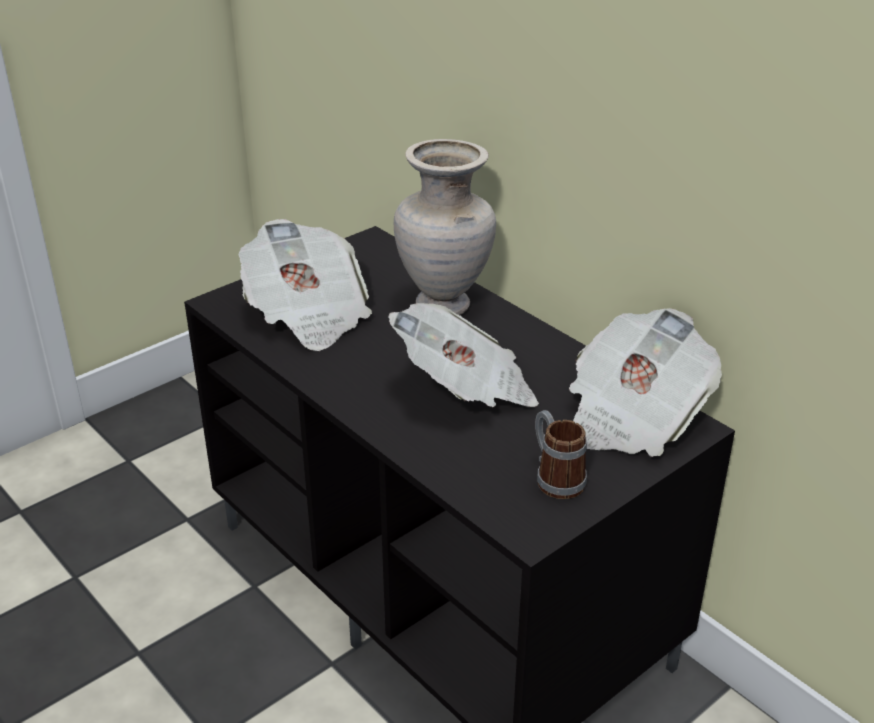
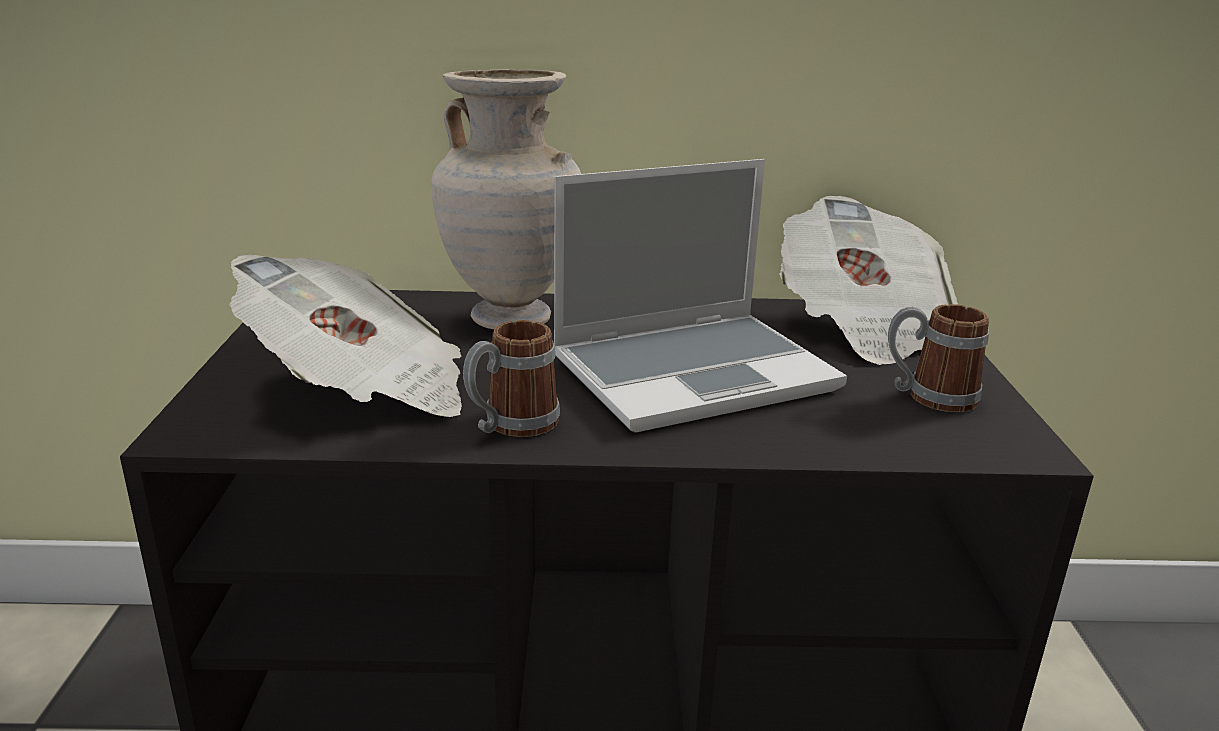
camera: 50 degrees left, 10 degrees down
(329, 369) = (511, 426): none -> mug
(466, 389) = (695, 372): newspaper -> laptop

